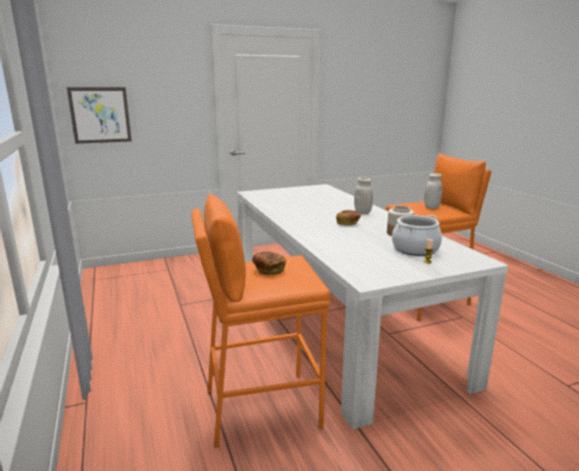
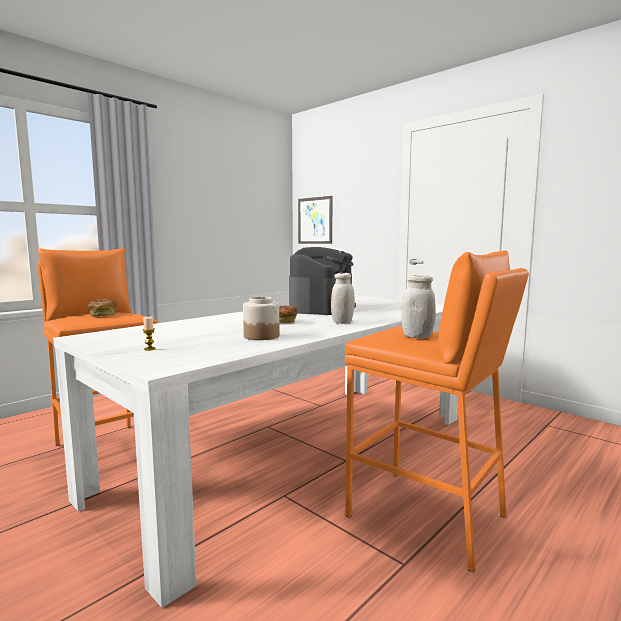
camera: 65 degrees right, 10 degrees down
(297, 208) = (322, 308): none -> coffee machine
(415, 249) = (197, 343): cooking pot -> none

